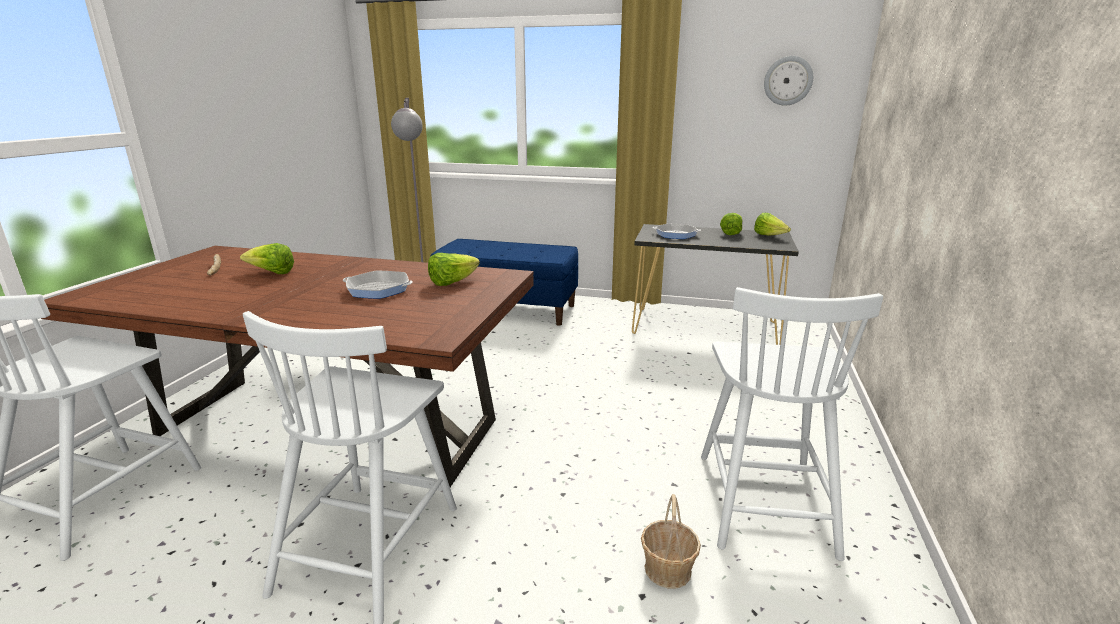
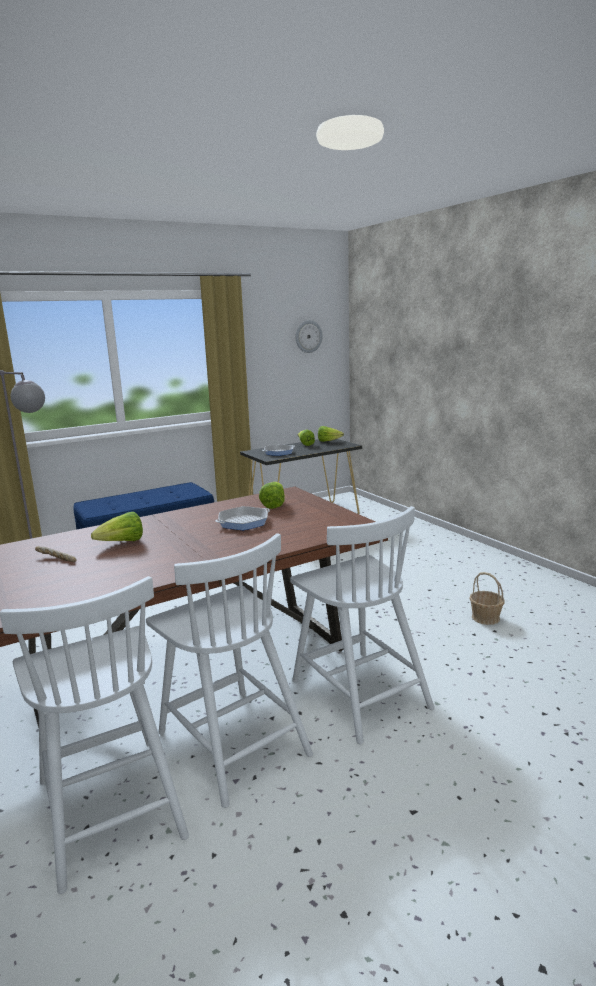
camera: 45 degrees left, 5 degrees down
(763, 500) = (469, 577): white chair -> white chair (232, 741)

